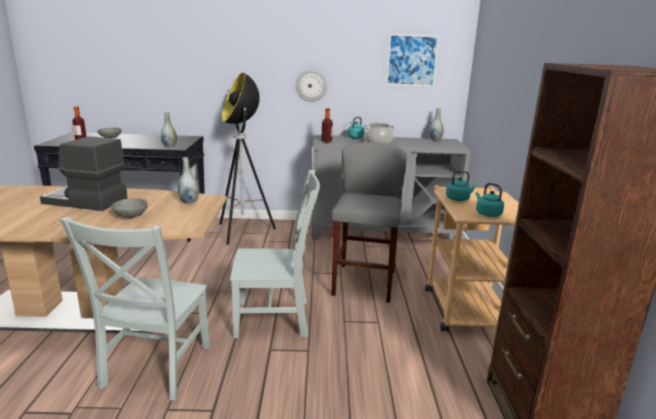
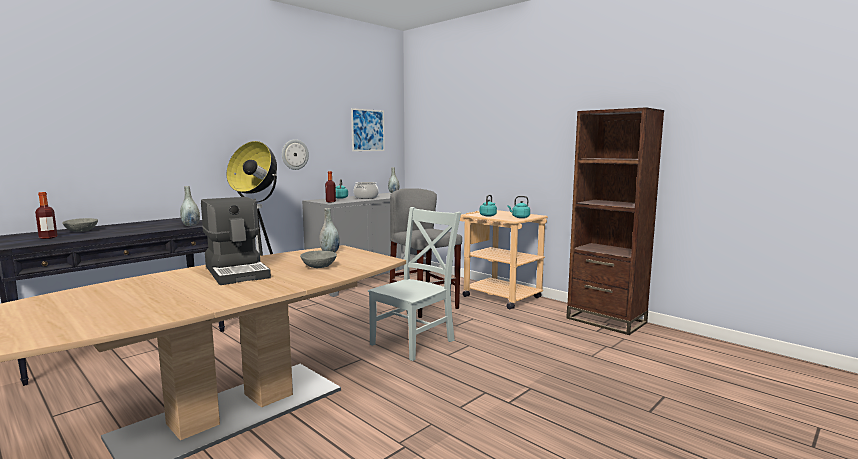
camera: 45 degrees left, 10 degrees down
(85, 201) = (238, 272): coffee machine -> coffee machine turned 90 degrees counterclockwise
(154, 369) = (401, 398): grey chair -> none

